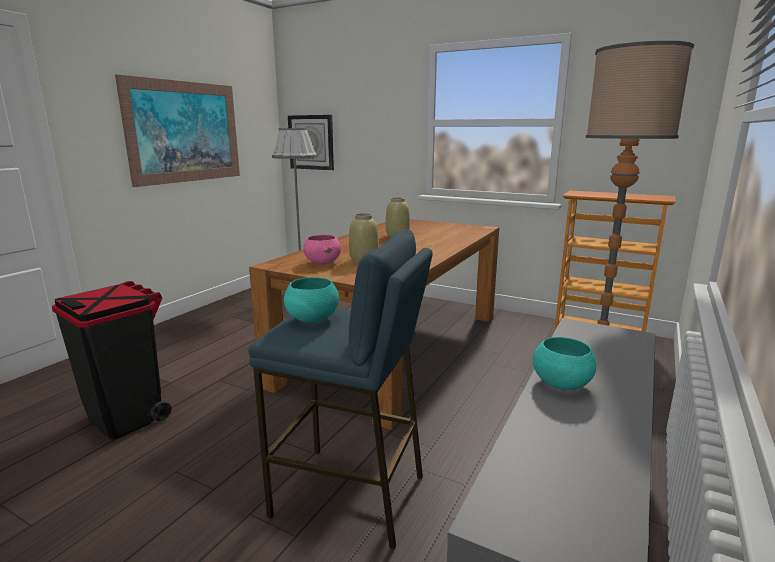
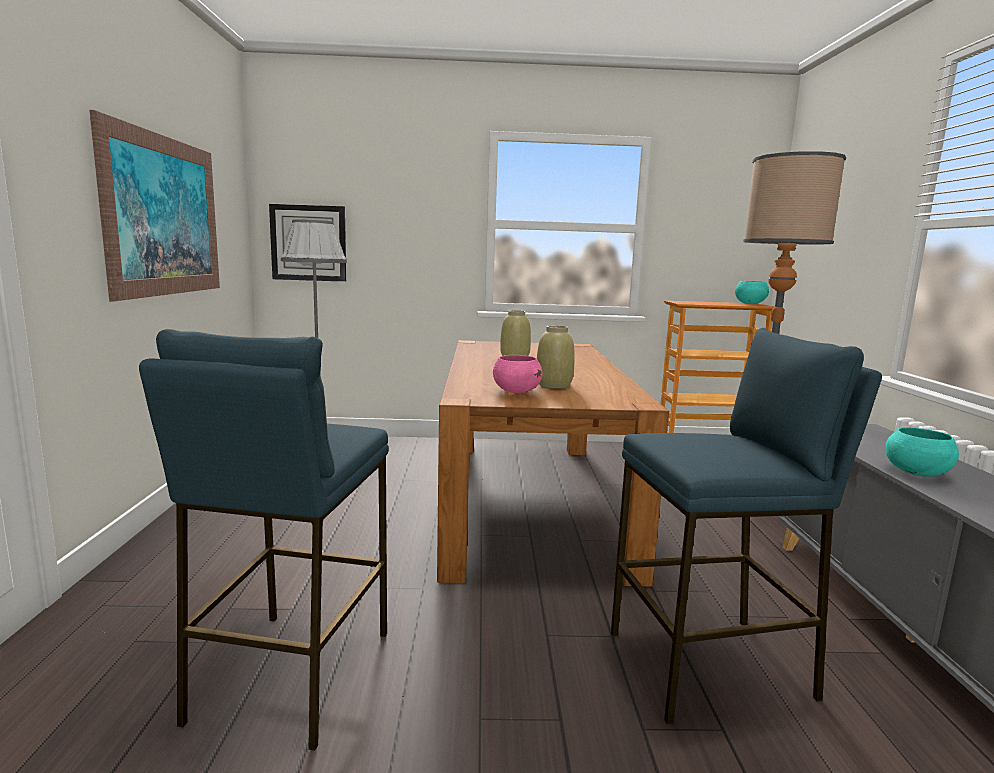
camera: 30 degrees left, 5 degrees down
(127, 416) = (290, 675): black trash can -> blue stool
(312, 319) = (690, 445): turquoise bowl -> turquoise bowl (749, 303)

